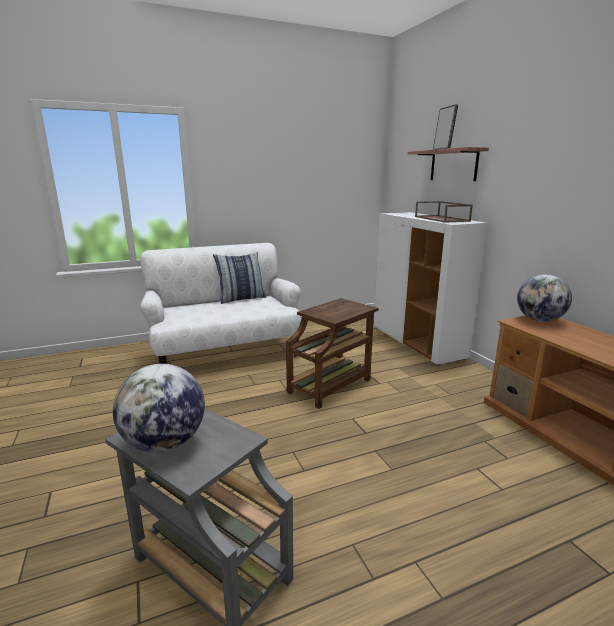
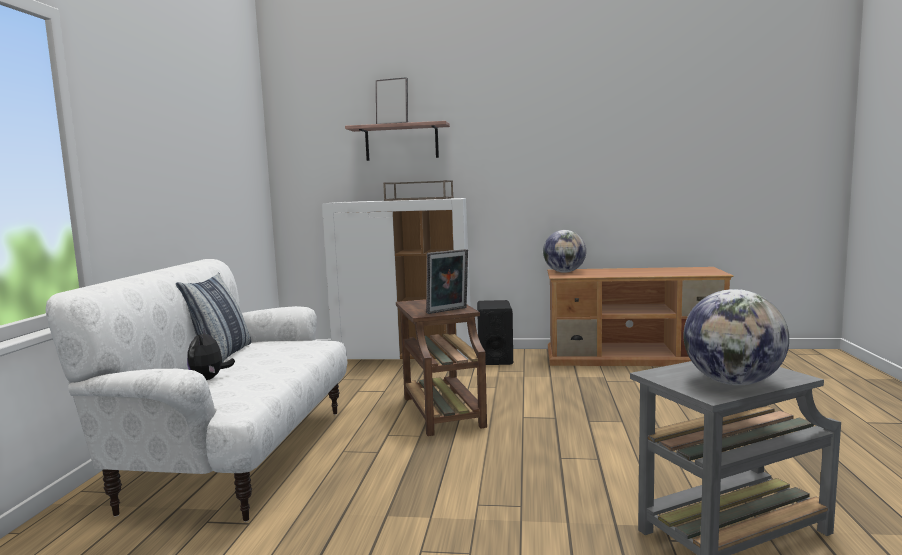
camera: 60 degrees left, 10 degrees down
(201, 308) = (209, 379): none -> plush toy
(327, 315) = (448, 311): none -> picture frame
(463, 374) = (495, 358): none -> black speaker

